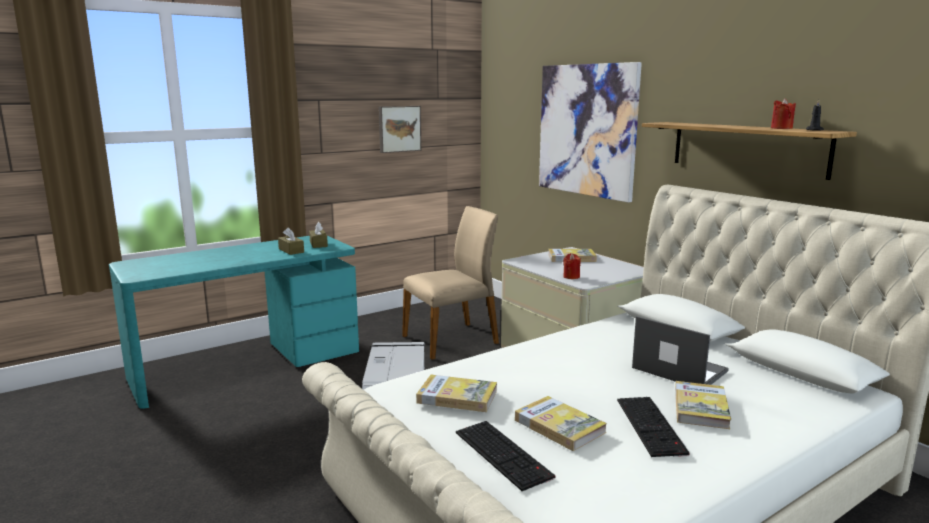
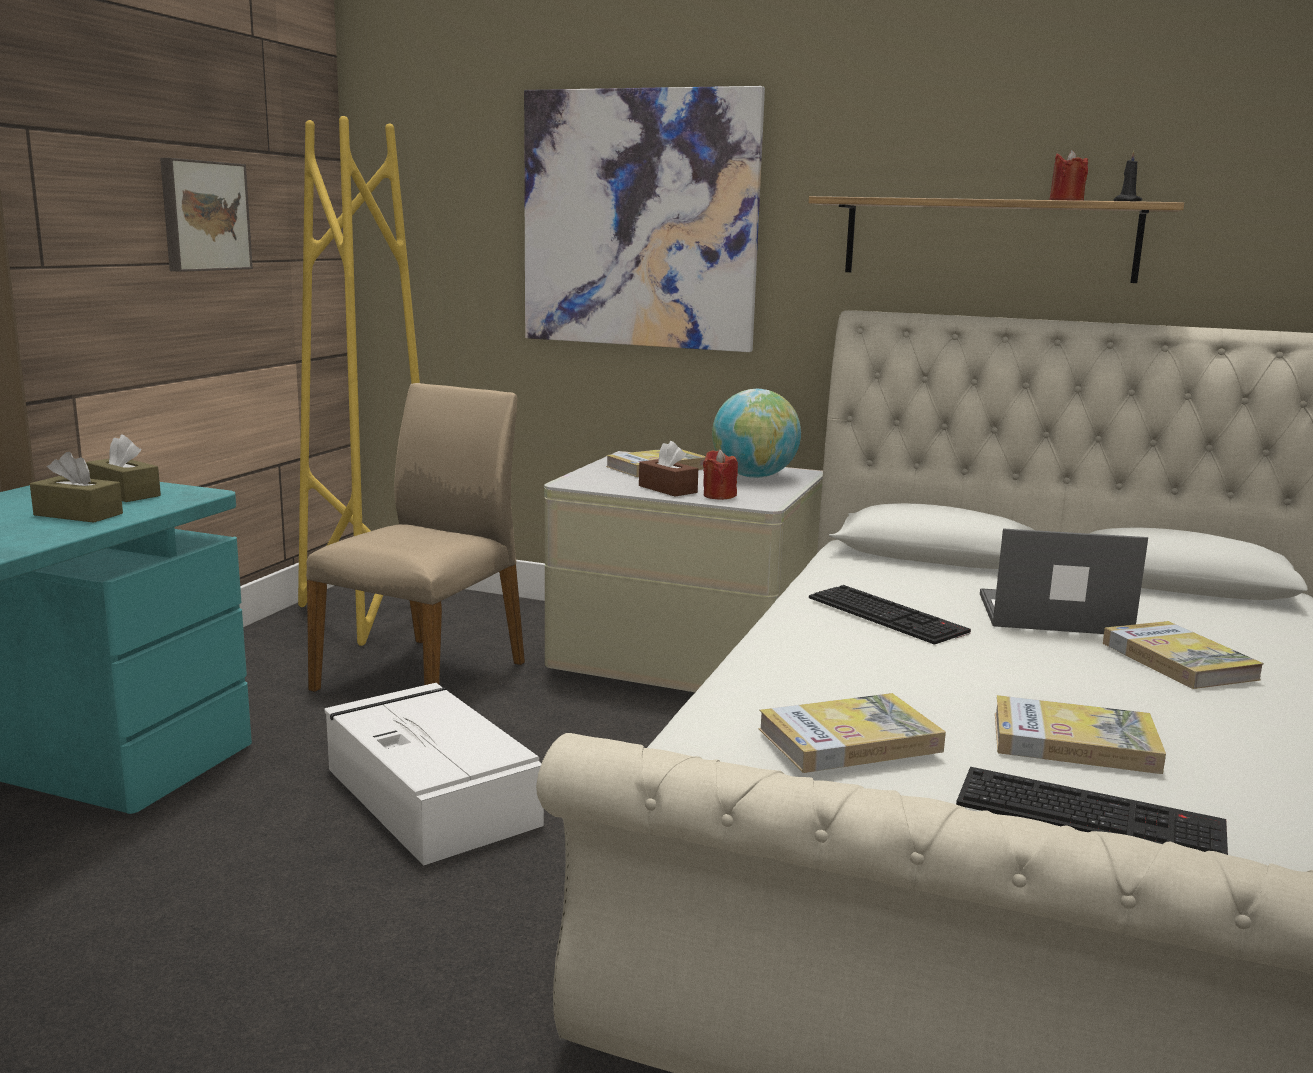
camera: 35 degrees left, 0 degrees up
(459, 310) = (368, 617): none -> yellow clothes rack
(553, 270) = (667, 489): none -> brown tissue box
(611, 269) = (754, 476): none -> globe
(652, 426) = (1181, 703): keyboard -> keyboard (889, 615)

